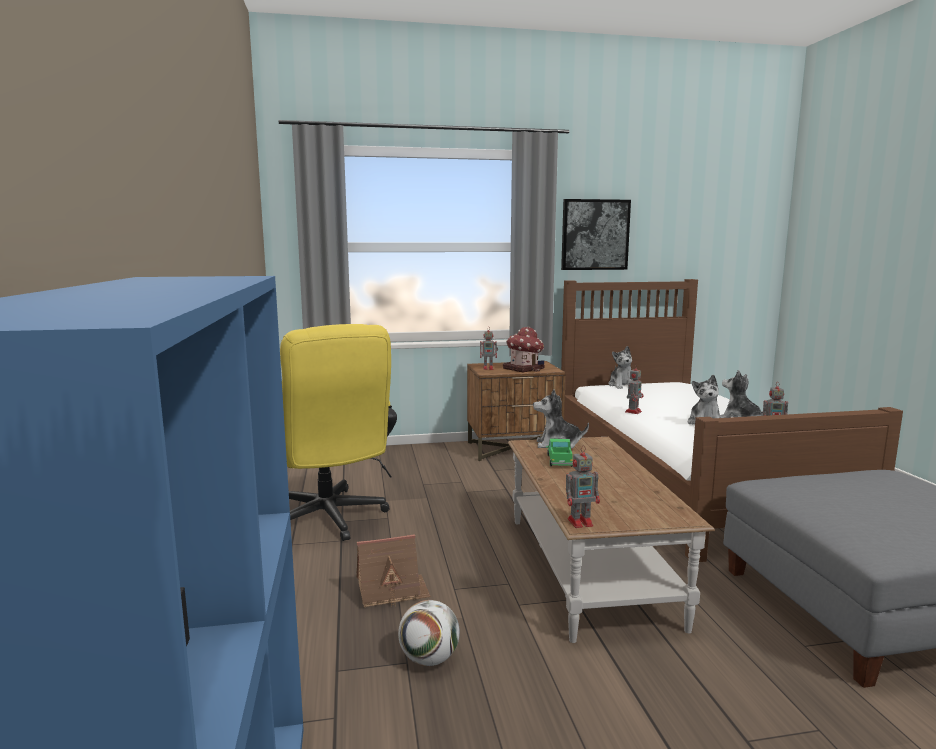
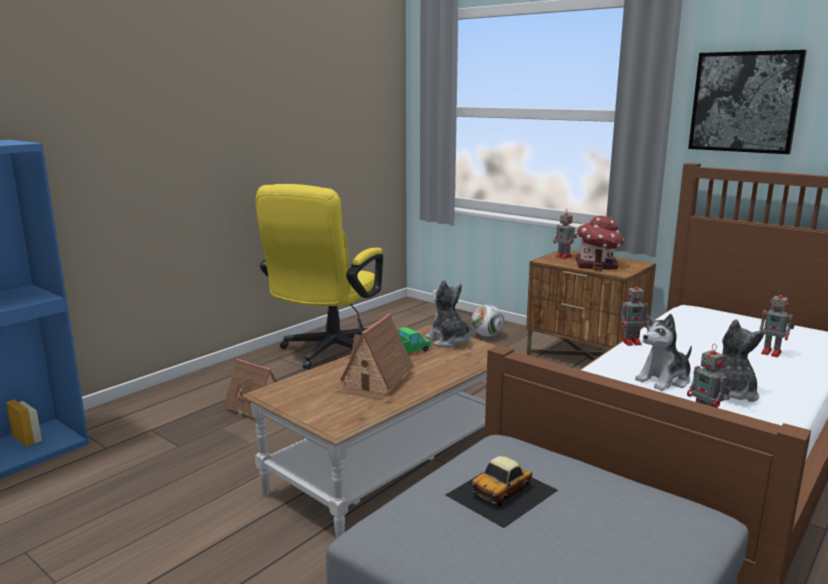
camera: 50 degrees right, 5 degrees up
(429, 659) = (189, 451): football -> football (487, 336)
(581, 522) = (273, 391): toy robot -> toy robot (772, 353)
(610, 485) = (376, 381): none -> toy house
(621, 385) = (727, 315): plush toy -> none
(850, 499) = (502, 492): none -> toy car

